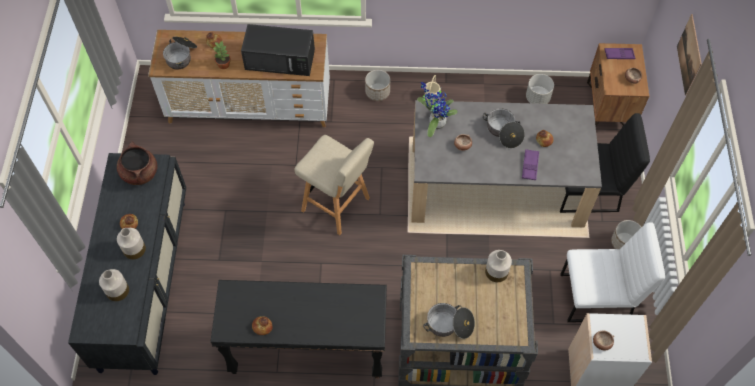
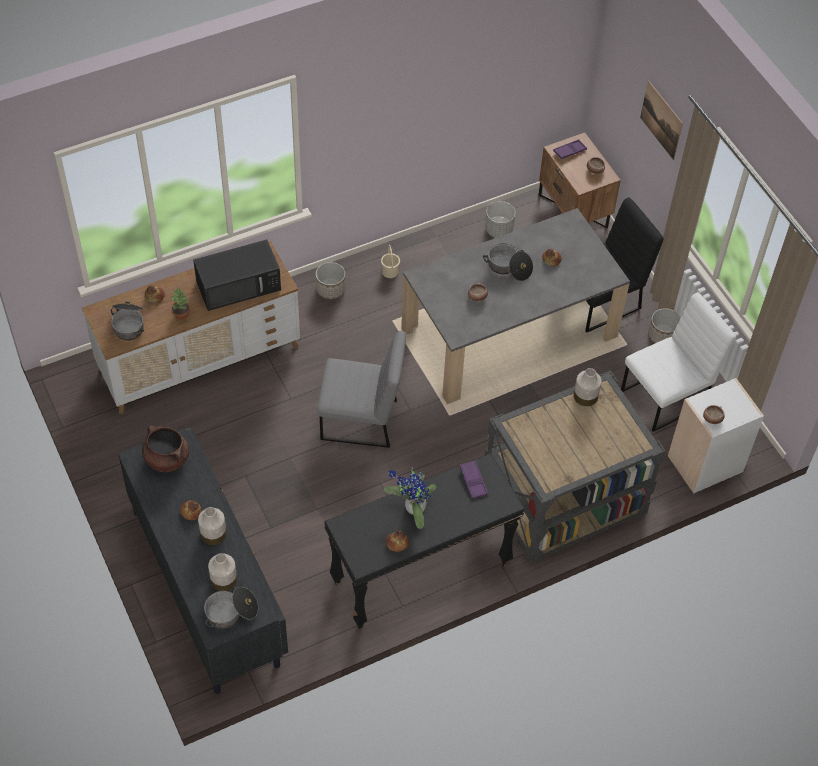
camera: 30 degrees left, 5 degrees down
(337, 206) = (361, 420): beige stool -> grey chair
(435, 122) = (436, 285): potted plant -> potted plant (412, 508)
(449, 325) = (572, 462): cooking pot -> cooking pot (231, 613)
(530, 166) = (553, 289): purple tray -> purple tray (473, 481)

